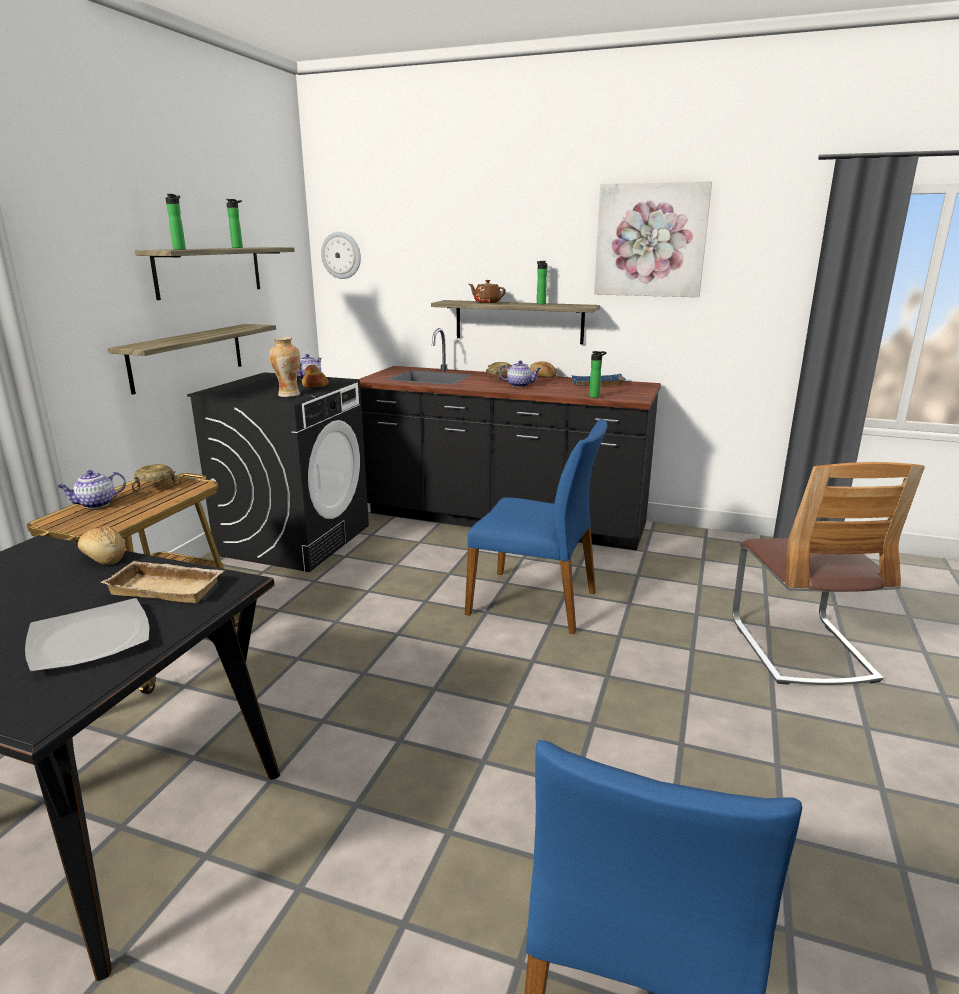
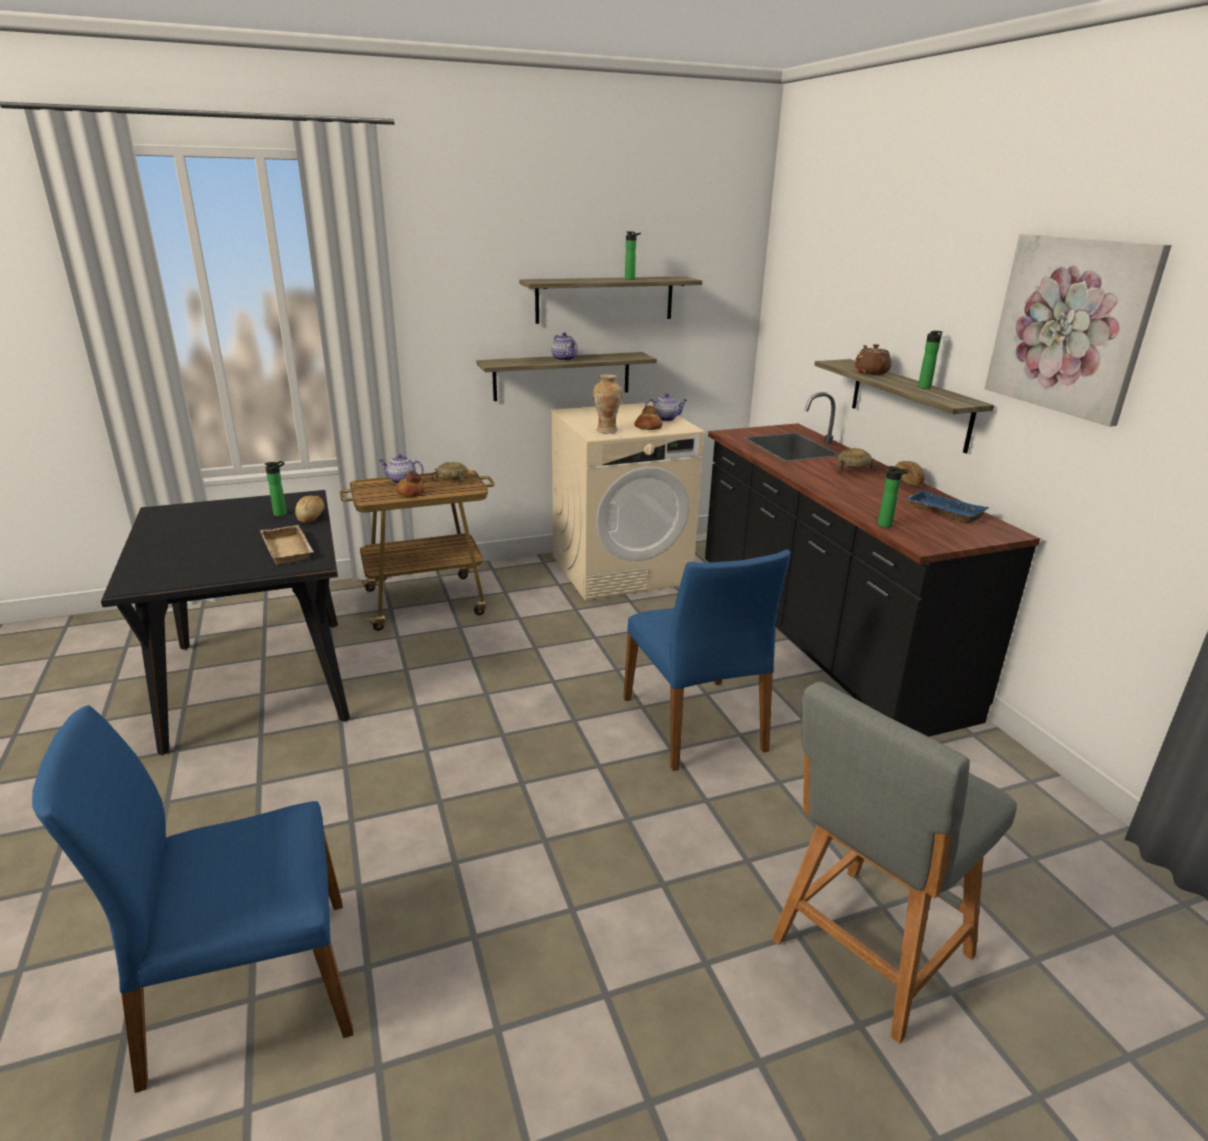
camera: 50 degrees right, 5 degrees up
(88, 639) = (212, 560): plate -> none
(135, 509) = (411, 492): none -> bread
(180, 249) = (549, 281): bottle -> bottle (282, 513)
(295, 539) = (621, 569): black washing machine -> beige washing machine
(341, 255) = (782, 289): wall clock -> none
(520, 385) = (847, 484): teapot -> teapot (565, 359)
(800, 649) = (866, 953): chair -> grey stool

